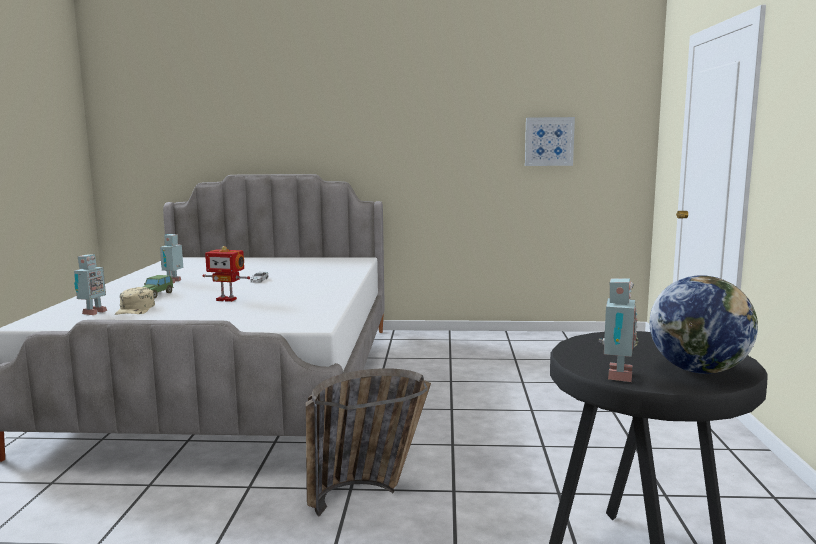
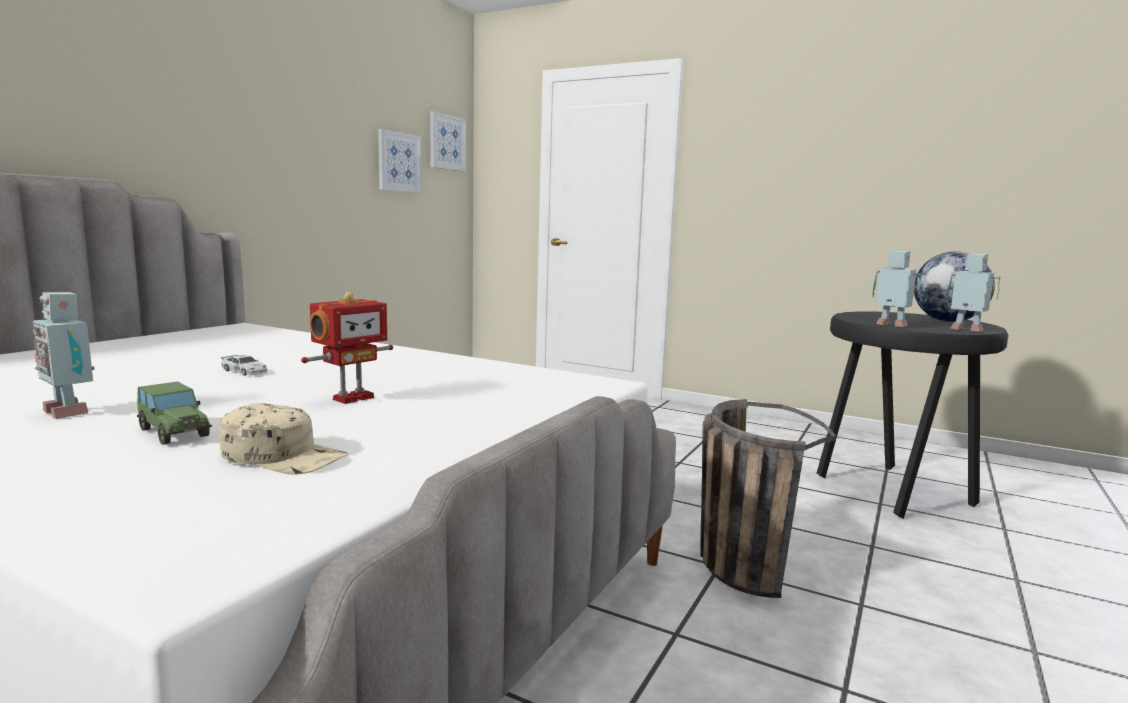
camera: 65 degrees left, 0 degrees up
(92, 313) = (226, 494): toy robot -> toy robot (891, 326)
(615, 117) = (447, 142): none -> picture

